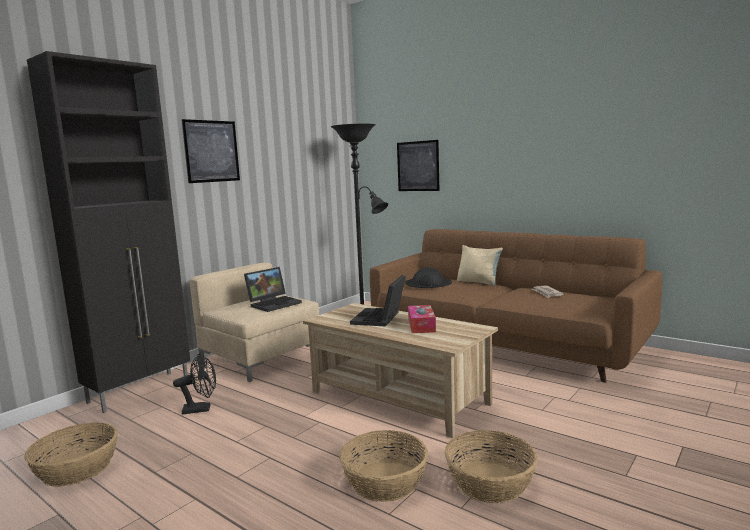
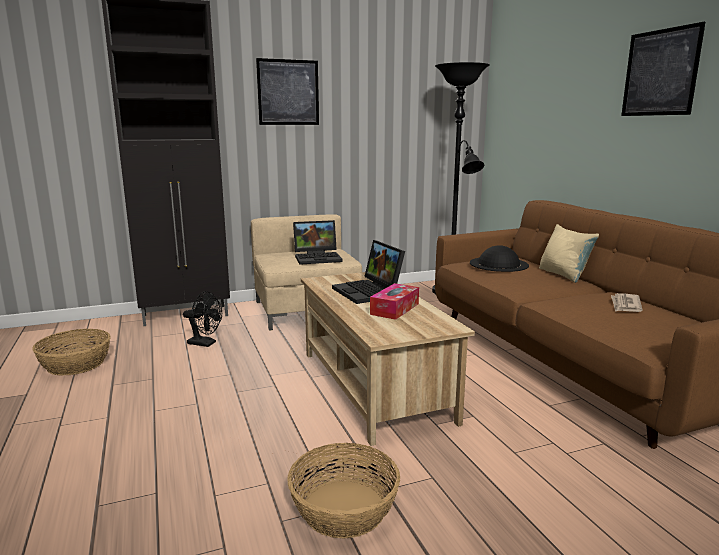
camera: 30 degrees right, 5 degrees up
(380, 319) = (369, 292): laptop -> laptop turned 75 degrees counterclockwise
(384, 481) = (252, 462): basket -> none
(418, 166) = (541, 118): picture -> picture (660, 73)

